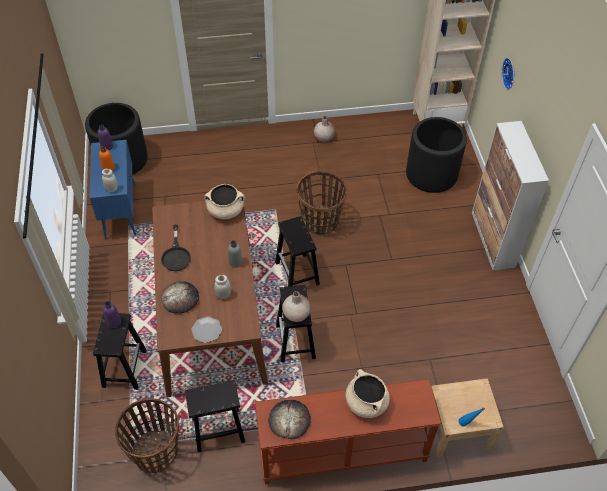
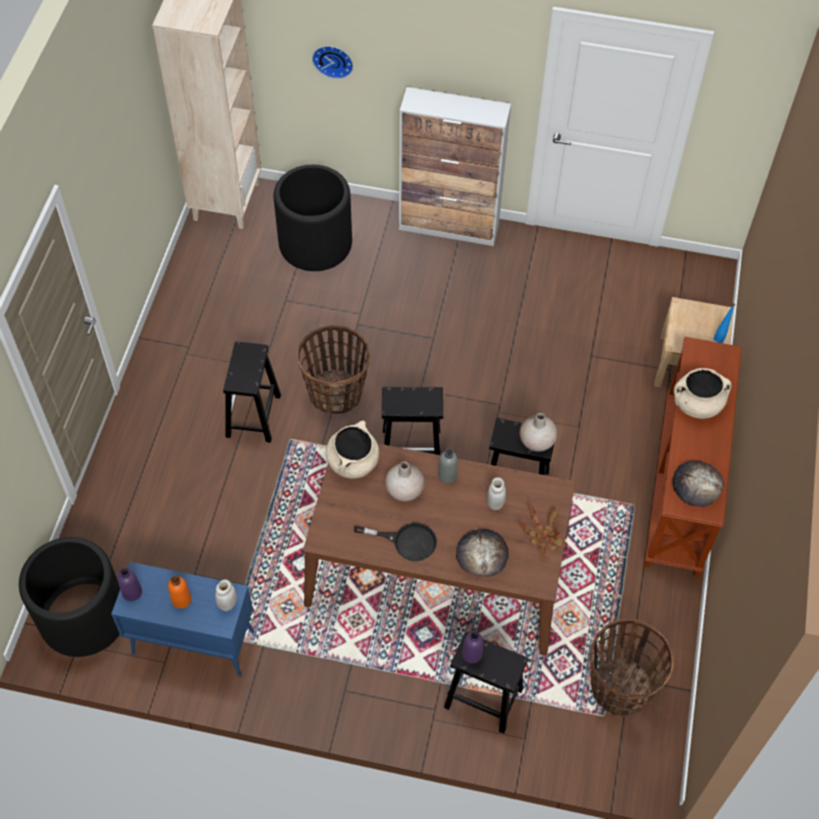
camera: 70 degrees left, 5 degrees up
(206, 330) = (543, 536): plate -> potted plant
(217, 430) = (612, 608): black stool -> black stool (253, 417)
(324, 137) = (182, 337): beige vase -> beige vase (404, 489)

